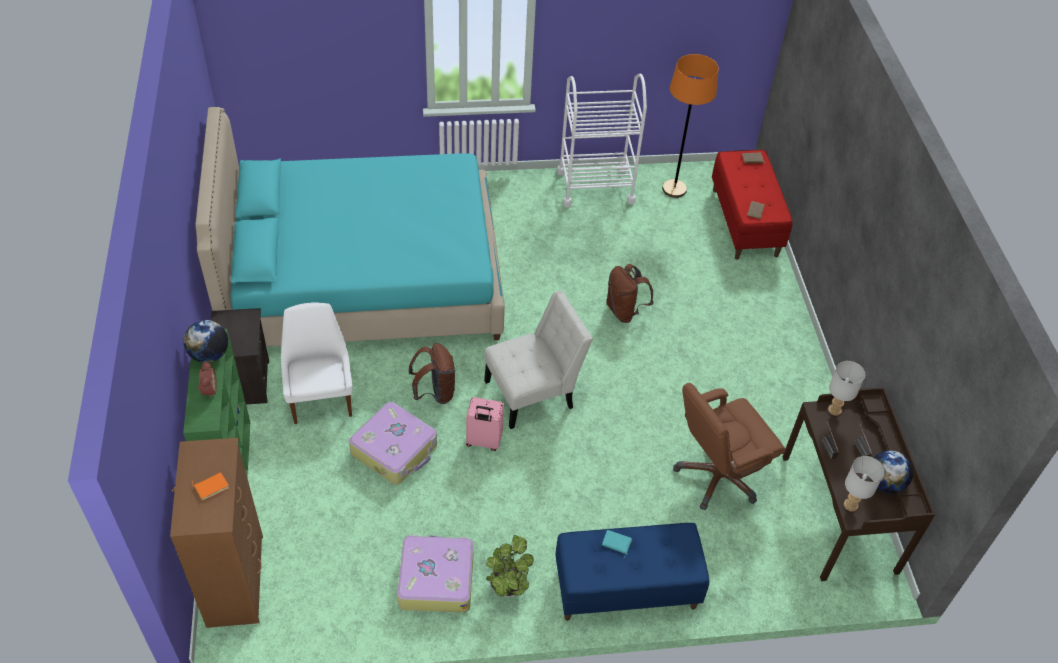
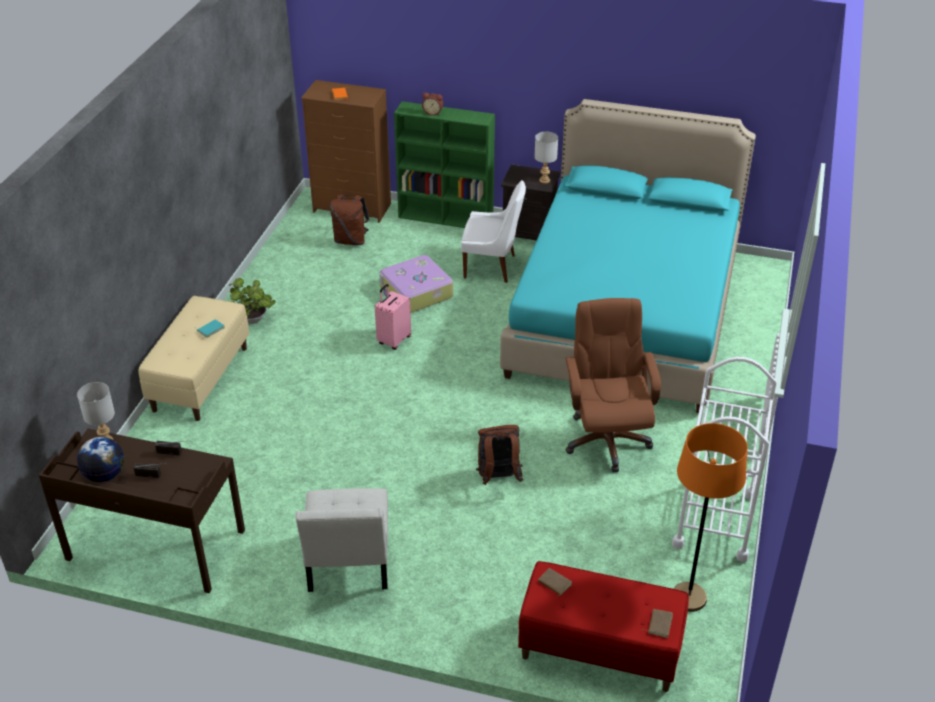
camera: 115 degrees right, 10 degrees down
(209, 355) = (466, 116): globe -> none
(435, 392) = (463, 325): brown backpack -> brown backpack (351, 240)
(435, 579) = (286, 288): suitcase -> none
(533, 393) = (428, 383): white chair -> white chair (348, 565)
(625, 589) = (200, 378): blue bench -> beige bench
(717, 476) = (258, 473): brown office chair -> brown office chair (606, 439)
(835, 410) = (205, 477): grey table lamp -> grey table lamp (544, 180)

